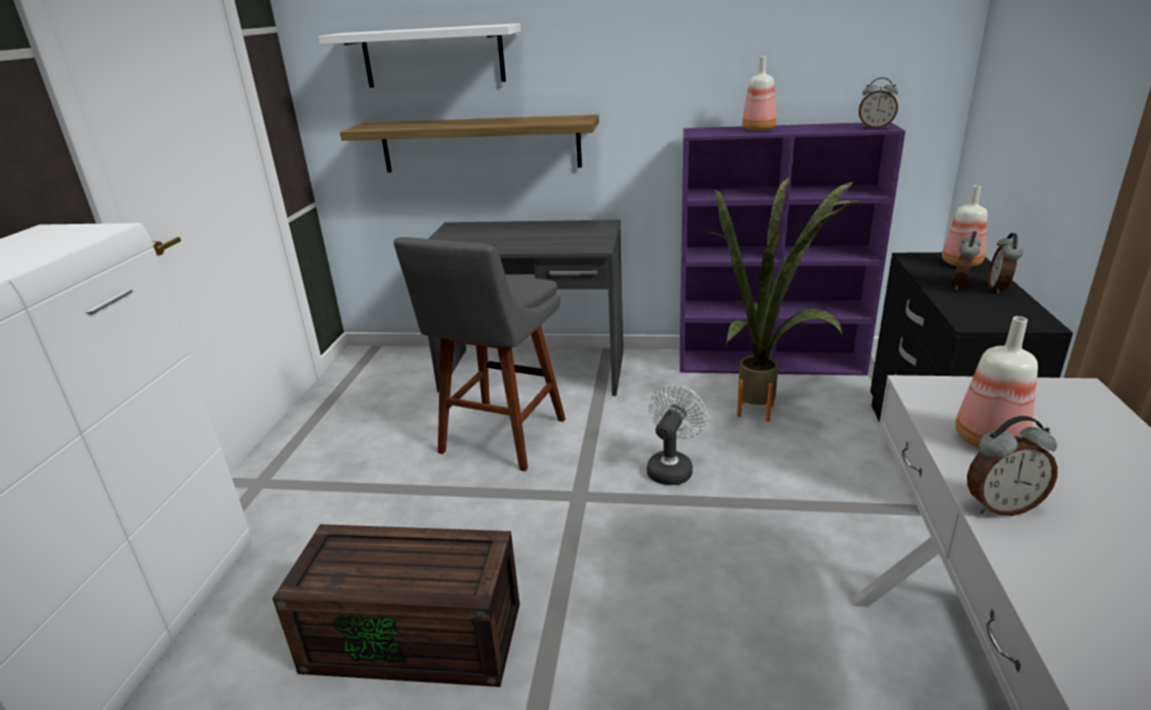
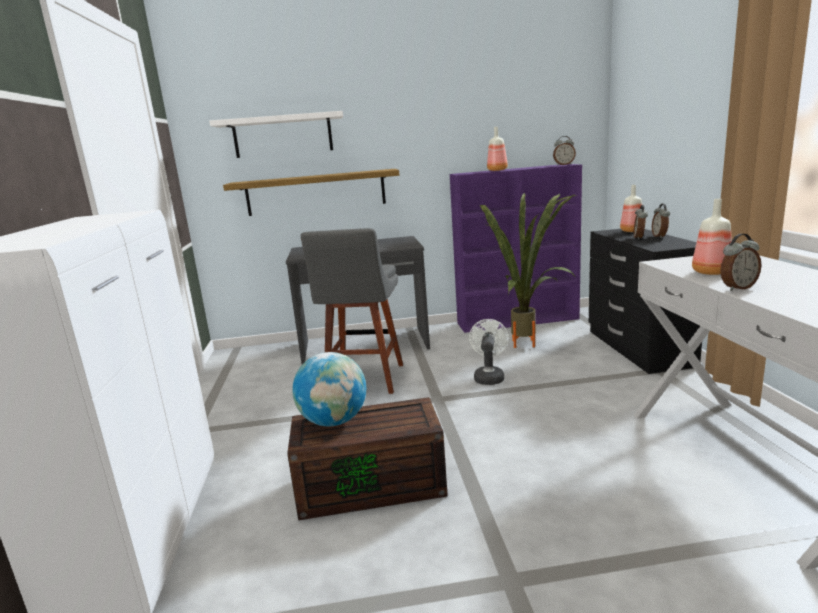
camera: 15 degrees left, 10 degrees down
(362, 550) = (334, 421): none -> globe

